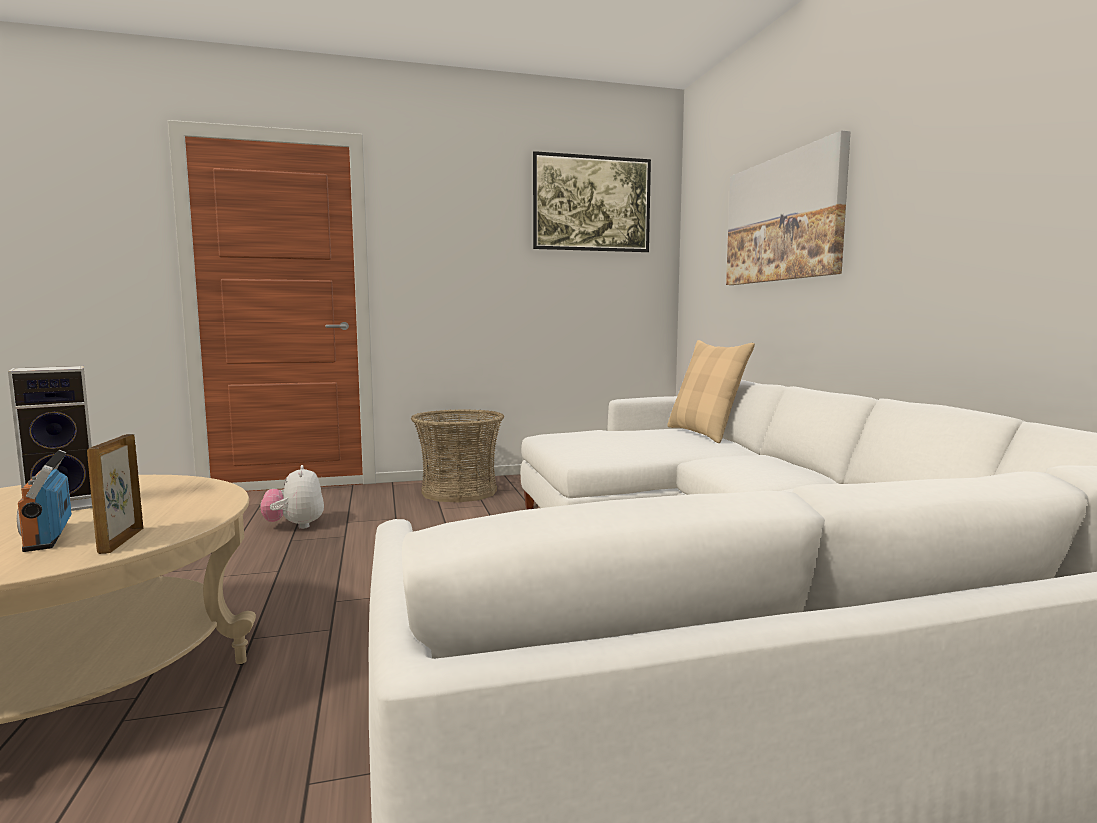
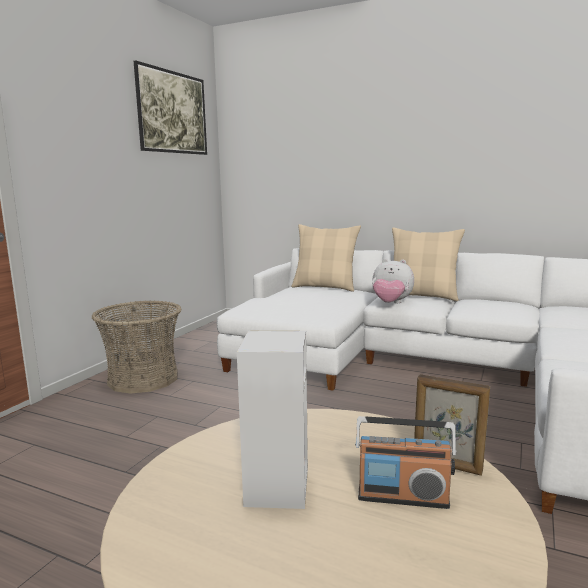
camera: 50 degrees left, 5 degrees up
(295, 526) = (87, 461): plush toy -> plush toy (391, 303)
(783, 219) = (344, 144): picture -> none
(794, 466) = (422, 296): none -> beige pillow

